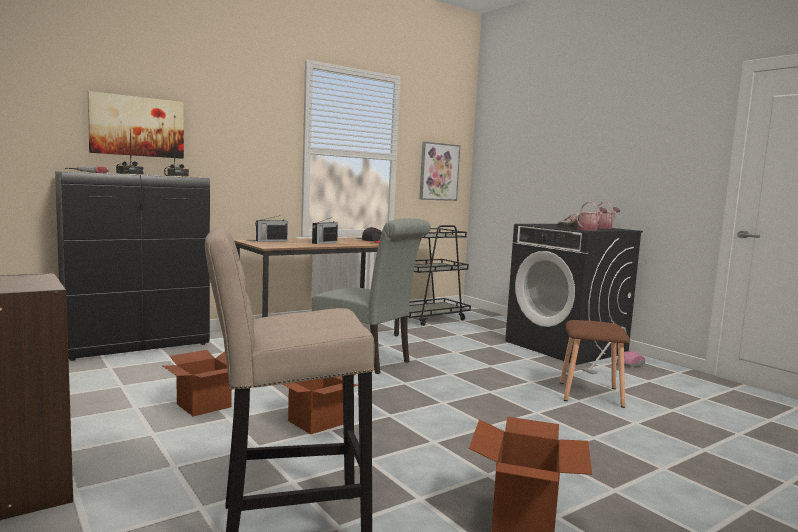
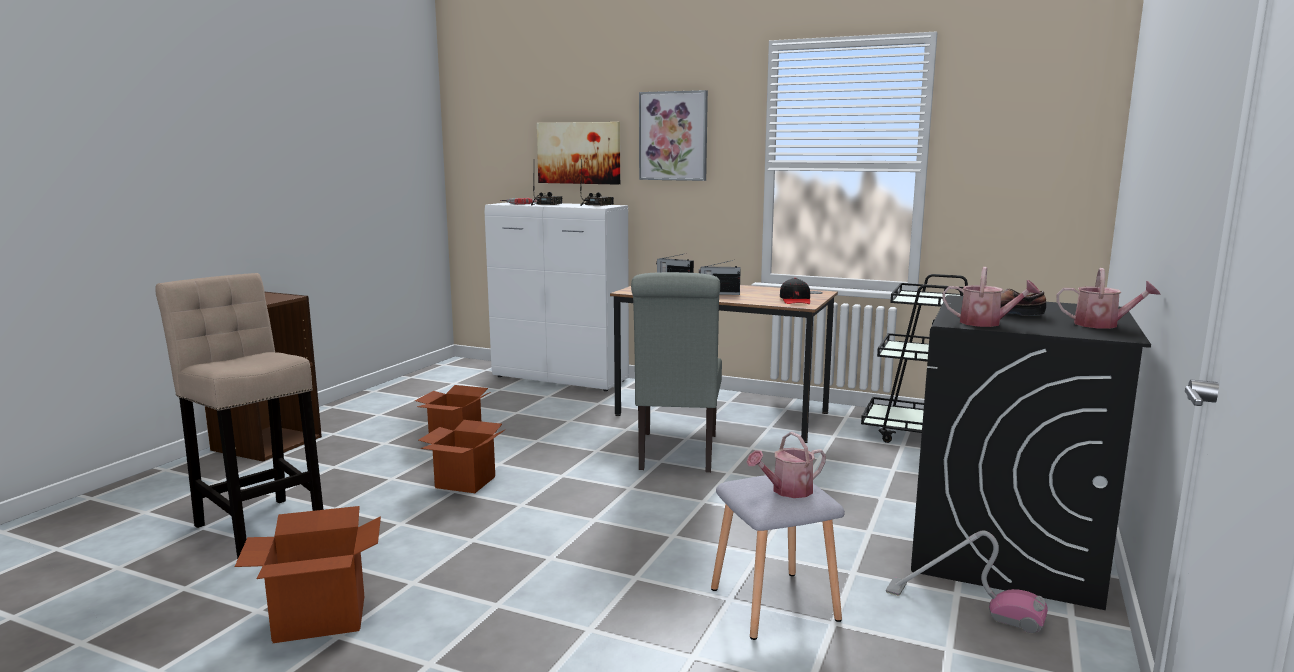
camera: 60 degrees right, 5 degrees up
(139, 347) = (561, 379): black cabinet -> white cabinet
(438, 172) = (1025, 187): picture -> picture (673, 136)
(589, 394) = (772, 603): brown stool -> grey stool
(603, 324) = (787, 491): none -> watering can

